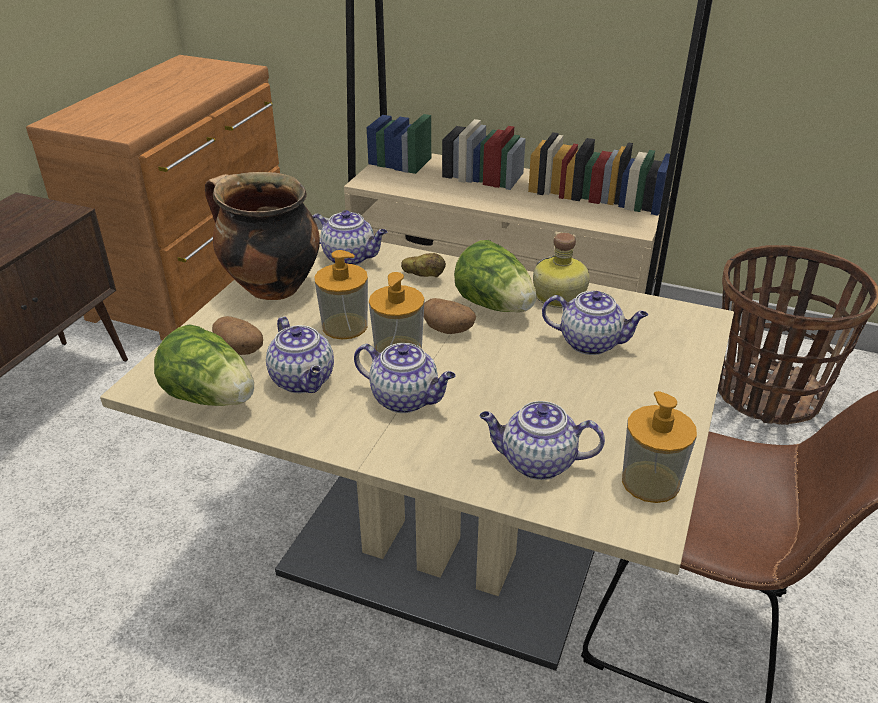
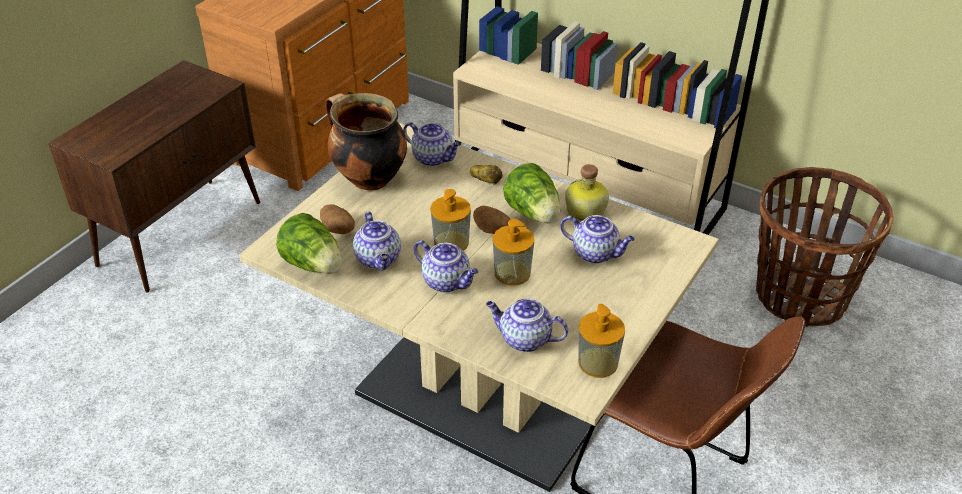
camera: 10 degrees right, 5 degrees up
(344, 326) = (417, 218): soap dispenser -> soap dispenser (512, 273)

